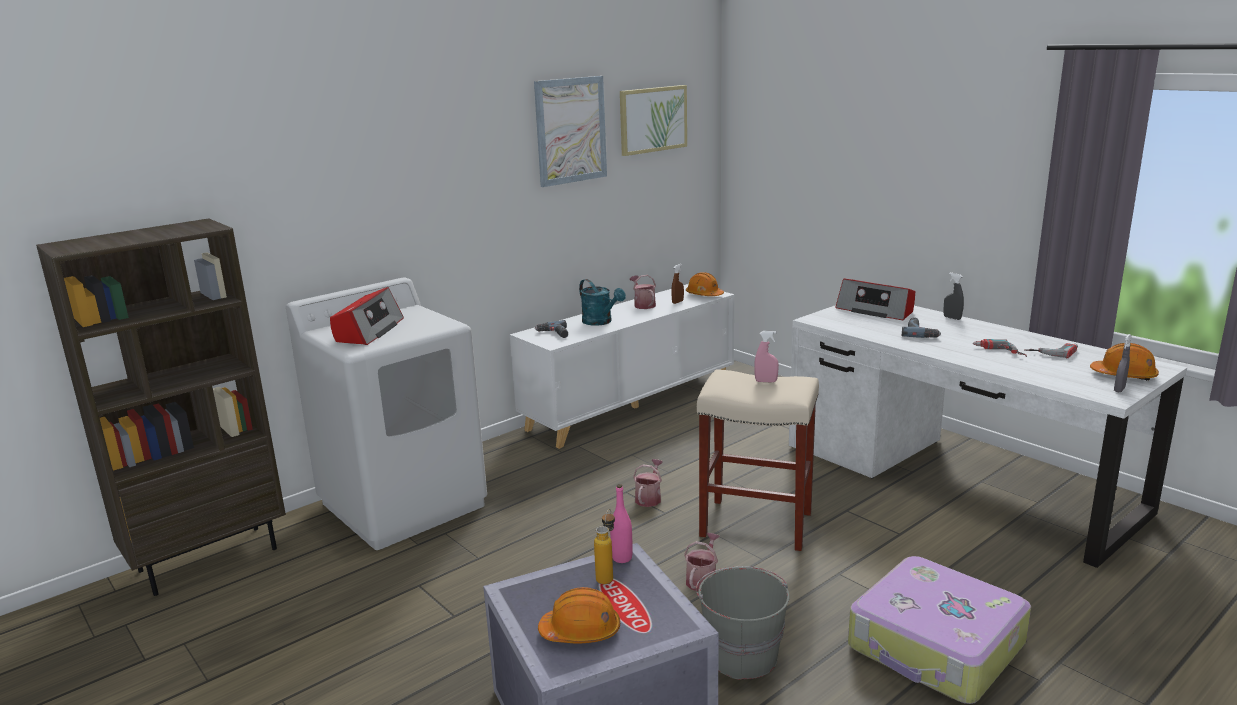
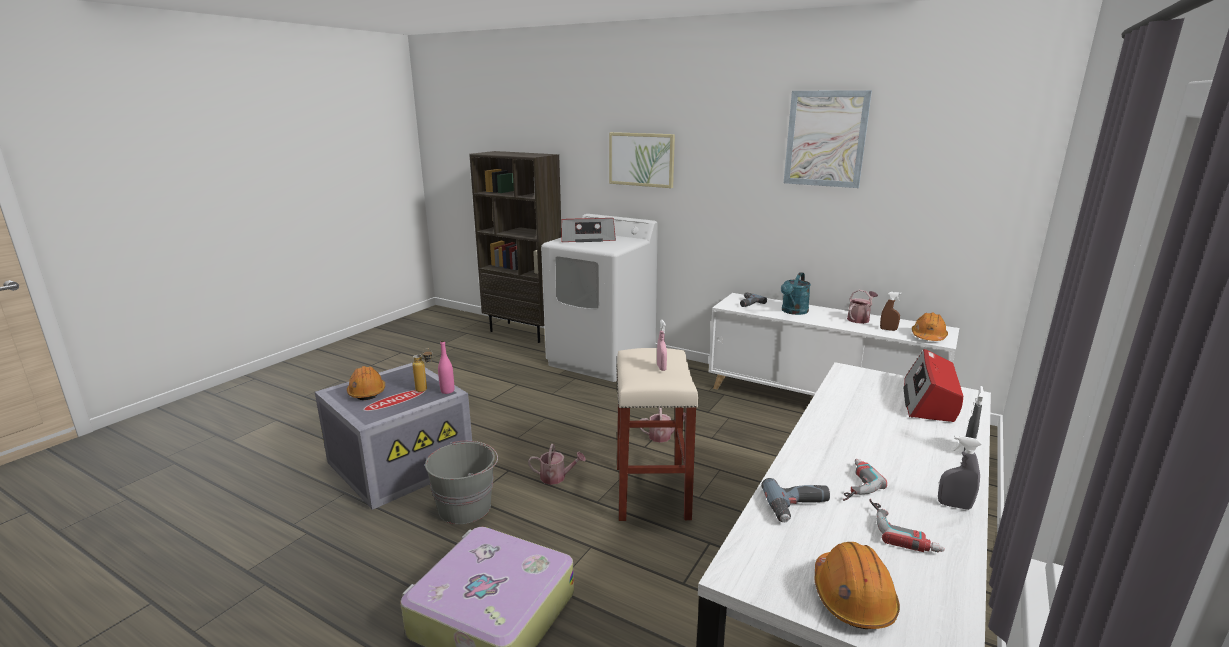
camera: 70 degrees right, 0 degrees up
(653, 119) = (938, 141): picture -> picture (641, 159)
(920, 333) = (873, 429): power drill -> power drill (799, 508)
(1119, 389) = (779, 585): grey spray bottle -> grey spray bottle (954, 505)

